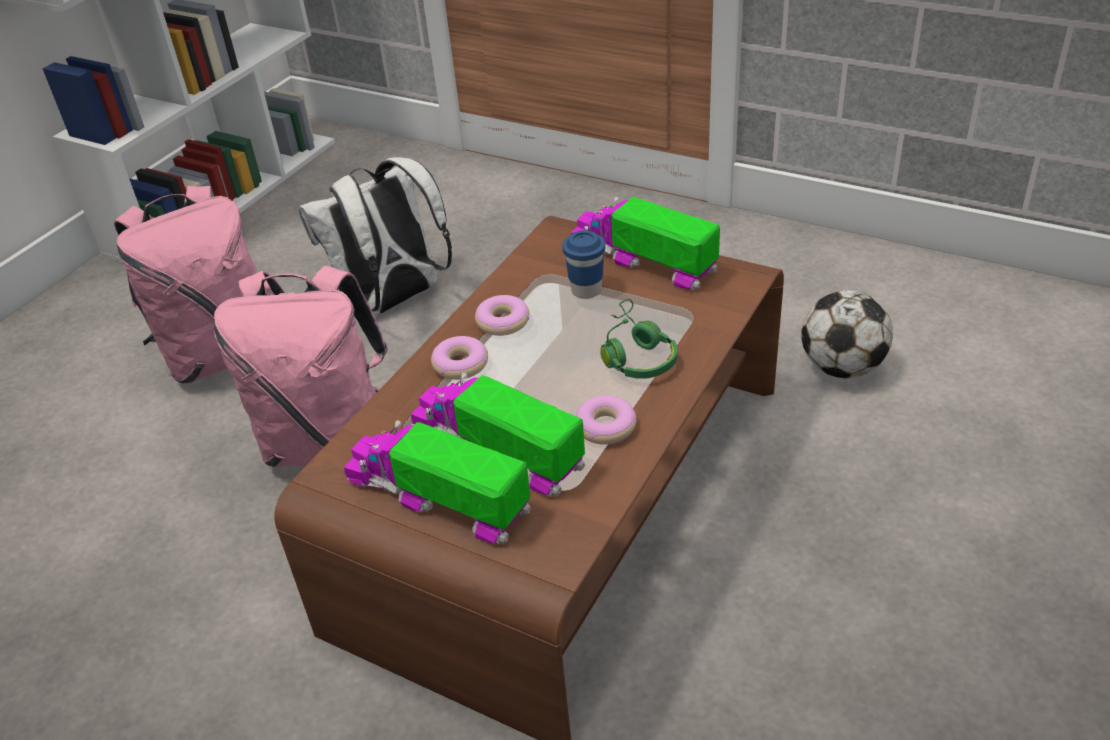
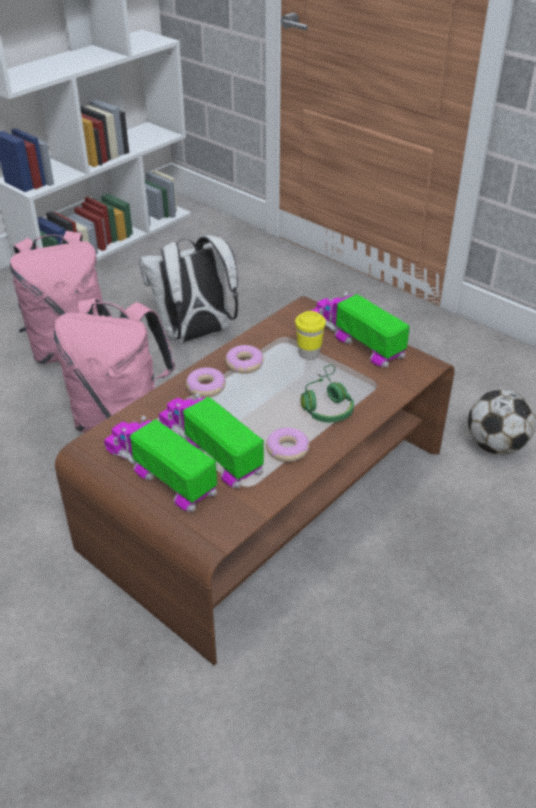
camera: 10 degrees right, 0 degrees up
(586, 290) = (309, 353): blue cup -> yellow cup

